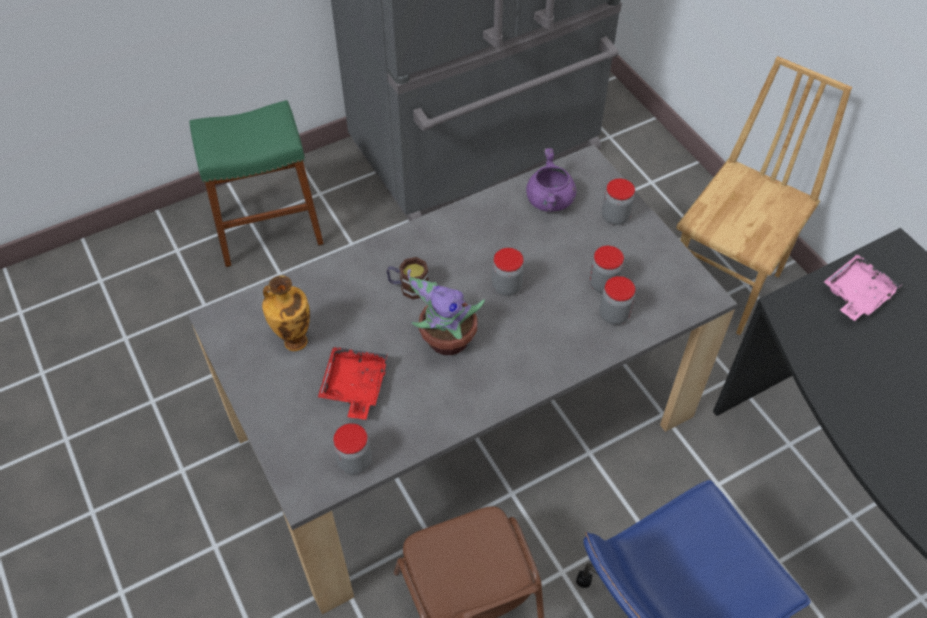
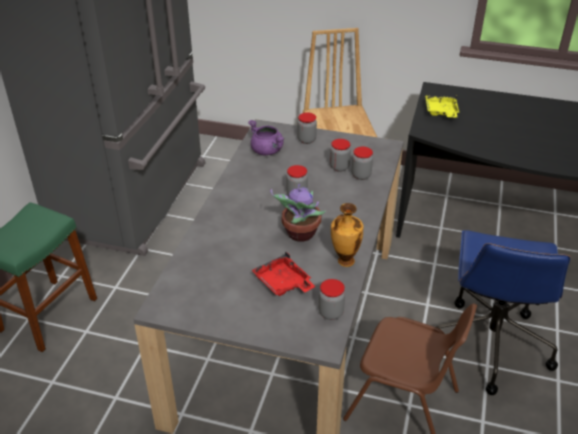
camera: 45 degrees left, 15 degrees down
(294, 340) = (219, 287): vase -> vase (344, 261)
(408, 287) = (248, 225): mug -> none
(856, 295) = (441, 112): pink tray -> yellow tray

